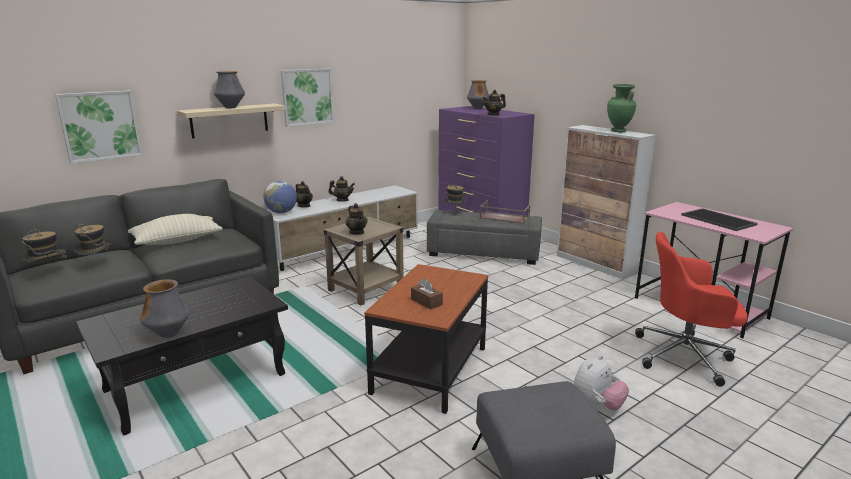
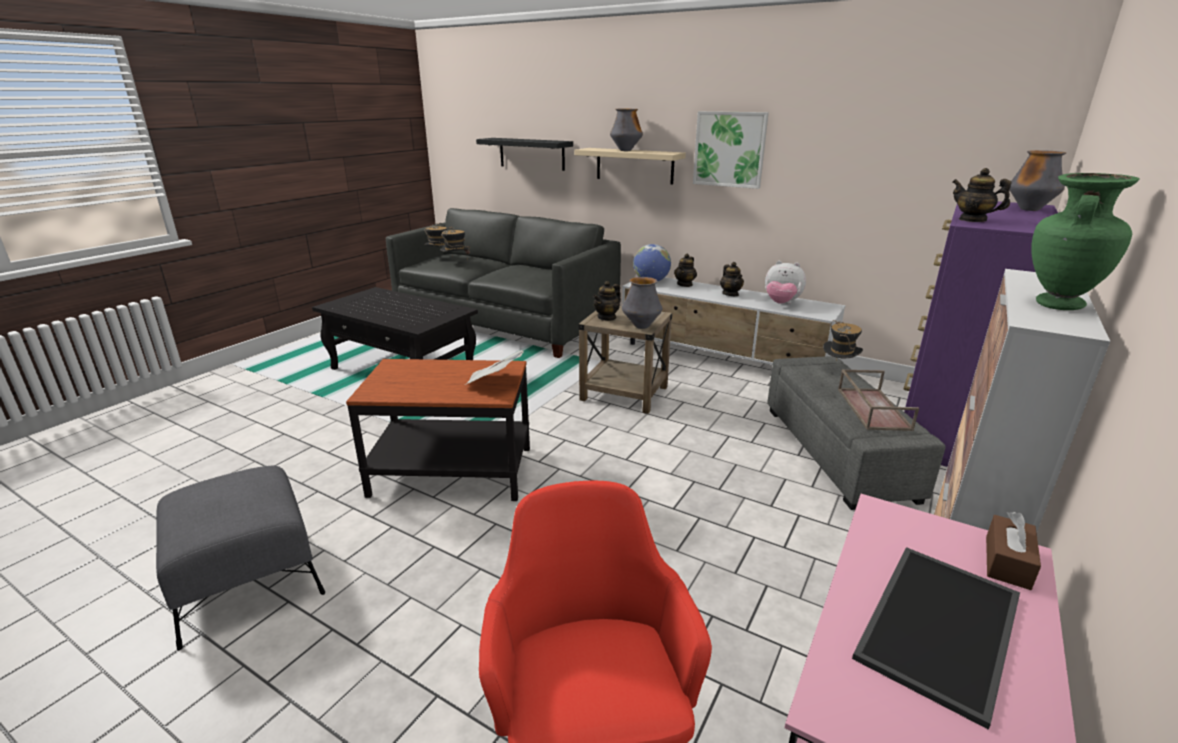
camera: 70 degrees right, 5 degrees up
(100, 126) = (531, 154): picture -> black shelf
(168, 334) = (355, 312): vase -> vase (641, 326)
(177, 241) = (525, 269): beige pillow -> none
(426, 302) = (412, 381): brown tissue box -> brown tissue box (1007, 562)
(449, 276) = (494, 382): none -> newspaper
(597, 406) = (391, 623): plush toy -> plush toy (781, 303)

